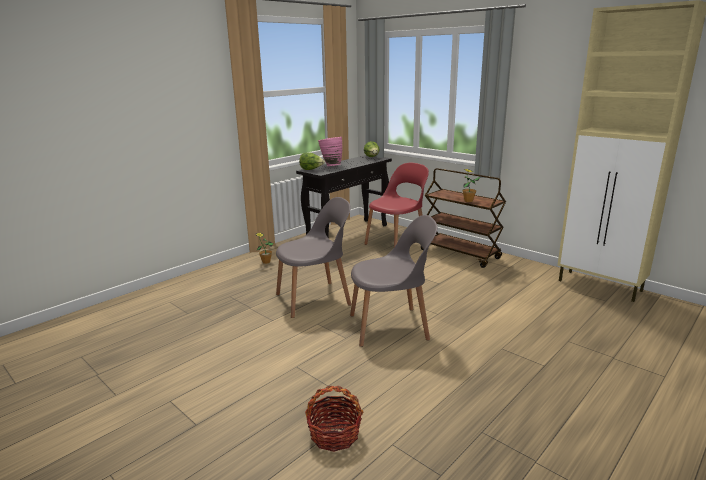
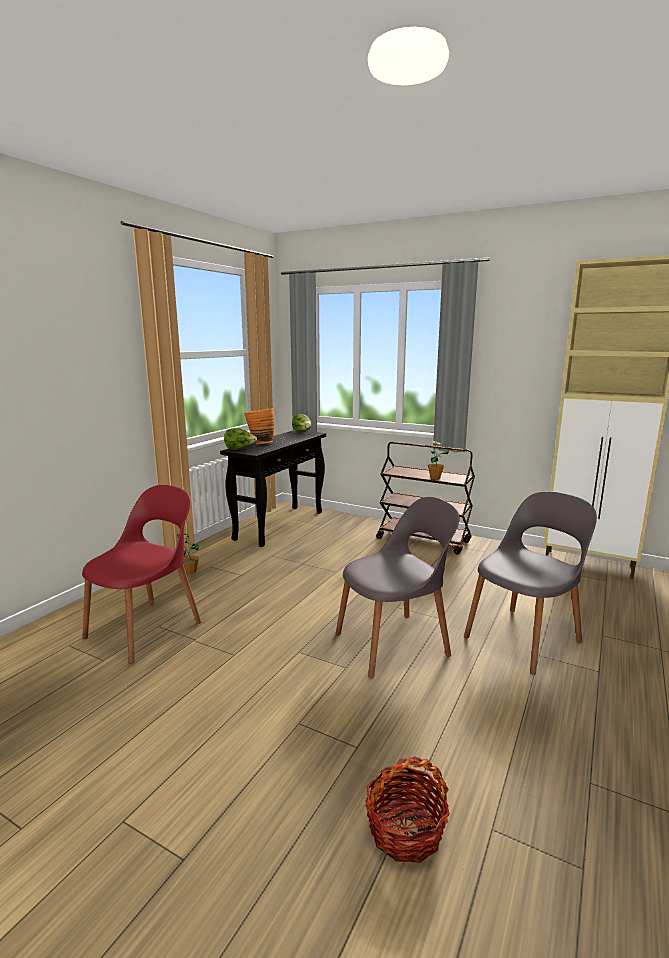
camera: 15 degrees left, 5 degrees down
(315, 299) = (279, 616): grey chair -> grey chair (524, 638)
(330, 165) = (260, 443): pink vase -> orange vase
(397, 243) = (345, 533): red chair -> red chair (146, 628)

